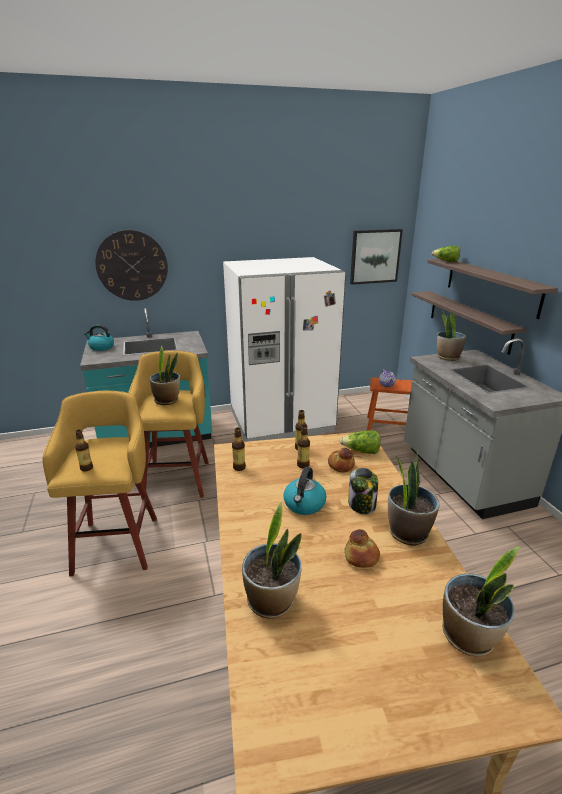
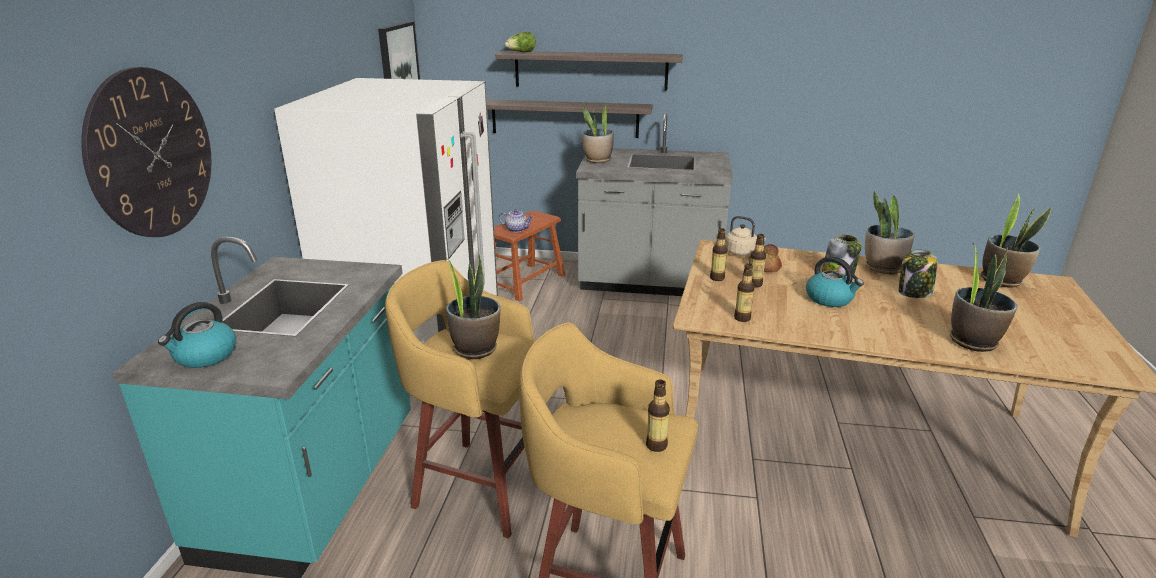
camera: 65 degrees left, 0 degrees up
(361, 451) = (742, 253): lettuce -> beige kettle
(361, 556) = (914, 293): bread -> jar

